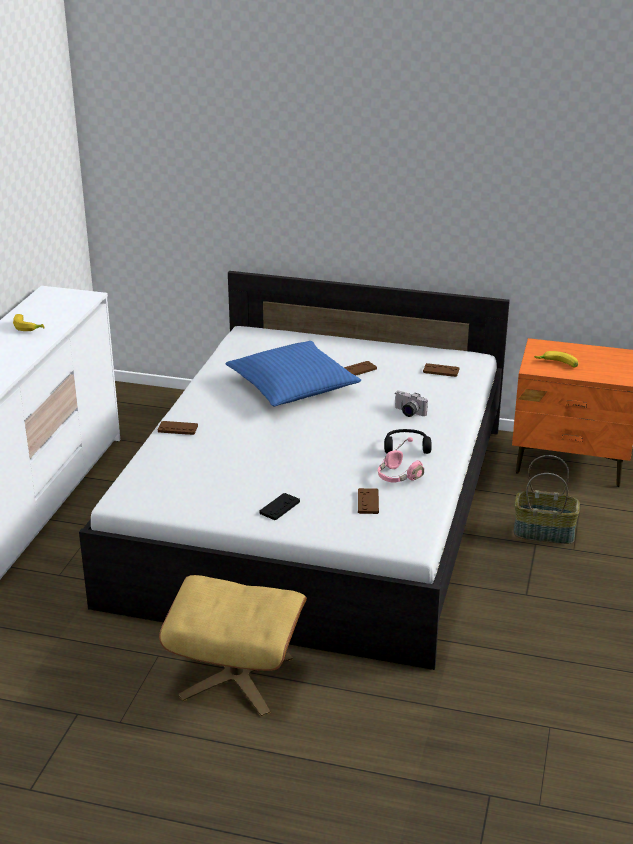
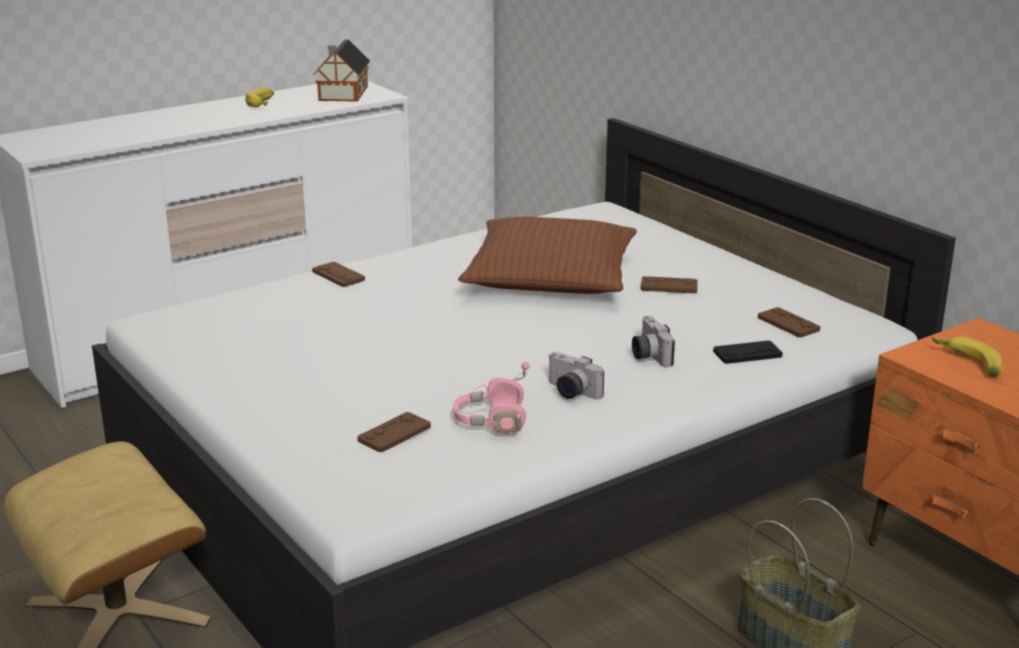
camera: 40 degrees right, 5 degrees down
(60, 302) = (342, 94): none -> toy house
(279, 507) = (285, 396): black game controller -> black game controller (747, 354)
(293, 386) = (551, 277): blue pillow -> brown pillow
(406, 447) = (570, 392): black headphones -> camera

